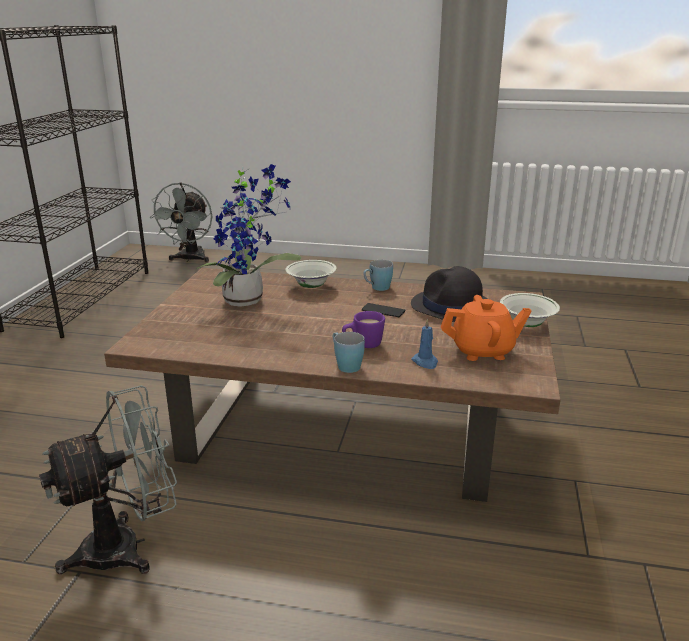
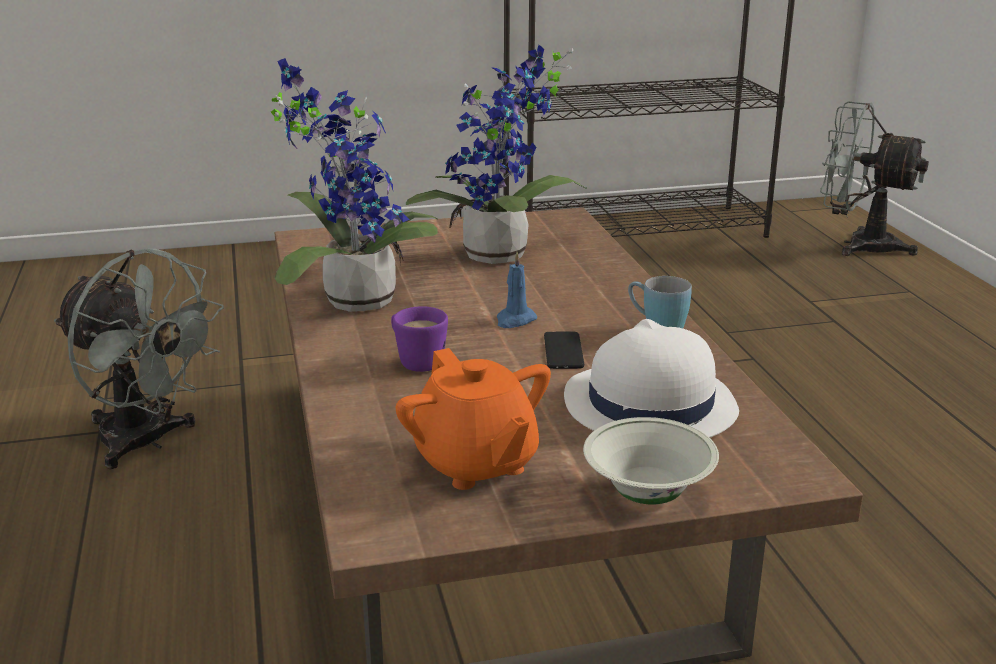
camera: 65 degrees right, 0 degrees up
(189, 259) = (858, 245): grey fan -> grey fan turned 45 degrees clockwise
(260, 347) = (352, 299): none -> potted plant
(311, 286) = (600, 282): white bowl -> none
(345, 365) = (336, 362): blue mug -> none
(425, 362) = (390, 419): blue candle -> blue candle (515, 320)
(451, 307) = (648, 405): black hat -> white hat

